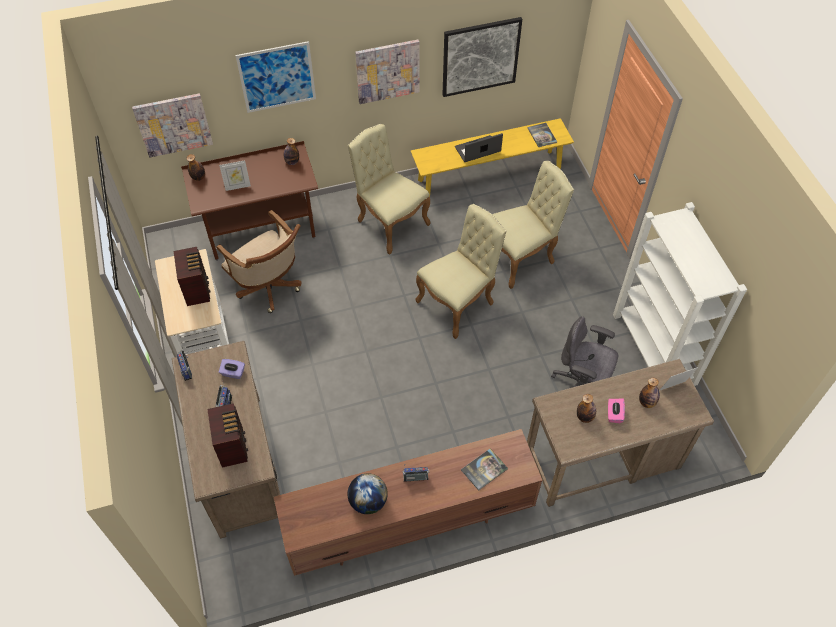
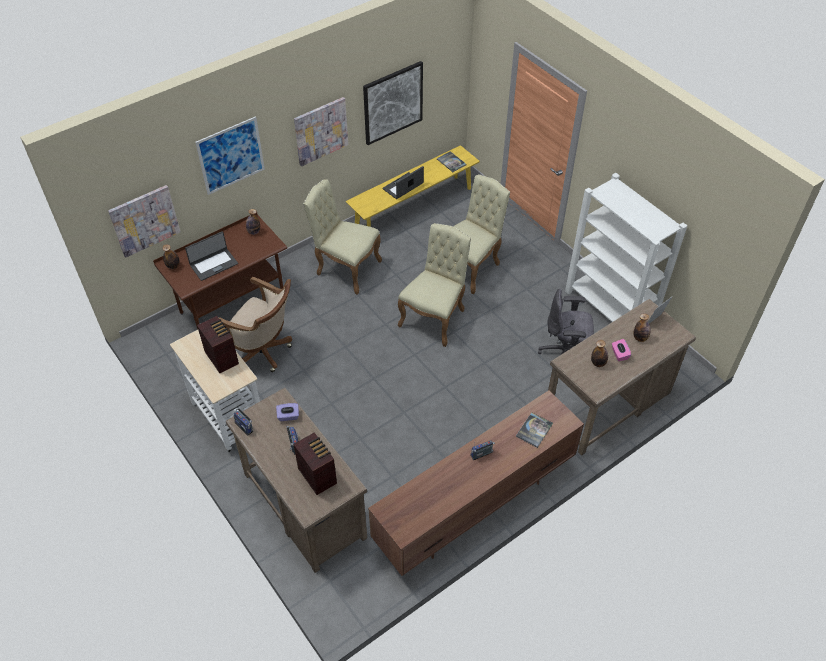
camera: 20 degrees left, 5 degrees down
(237, 186) = (213, 264): picture frame -> laptop
(368, 501) = (451, 485): globe -> none

